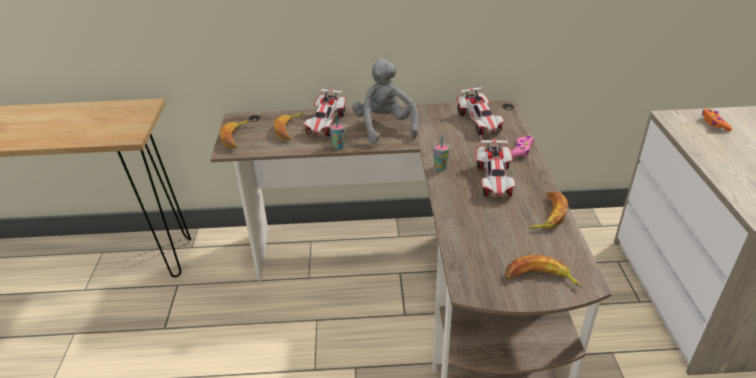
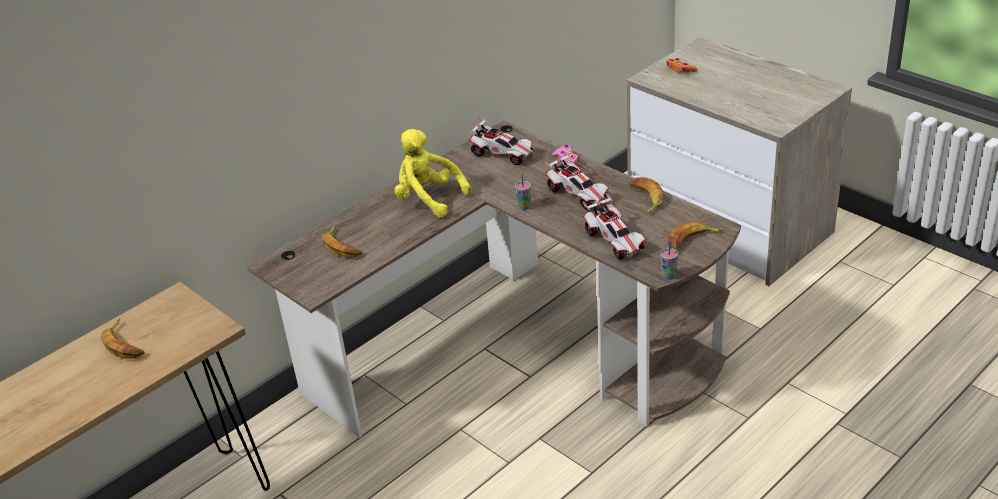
camera: 40 degrees left, 0 degrees up
(236, 137) = (302, 279): banana -> banana (124, 344)
(326, 124) = (369, 223): toy car -> toy car (615, 241)
(338, 146) = (413, 235): cup -> cup (668, 276)
(385, 127) = (428, 199): grey plush toy -> yellow plush toy

